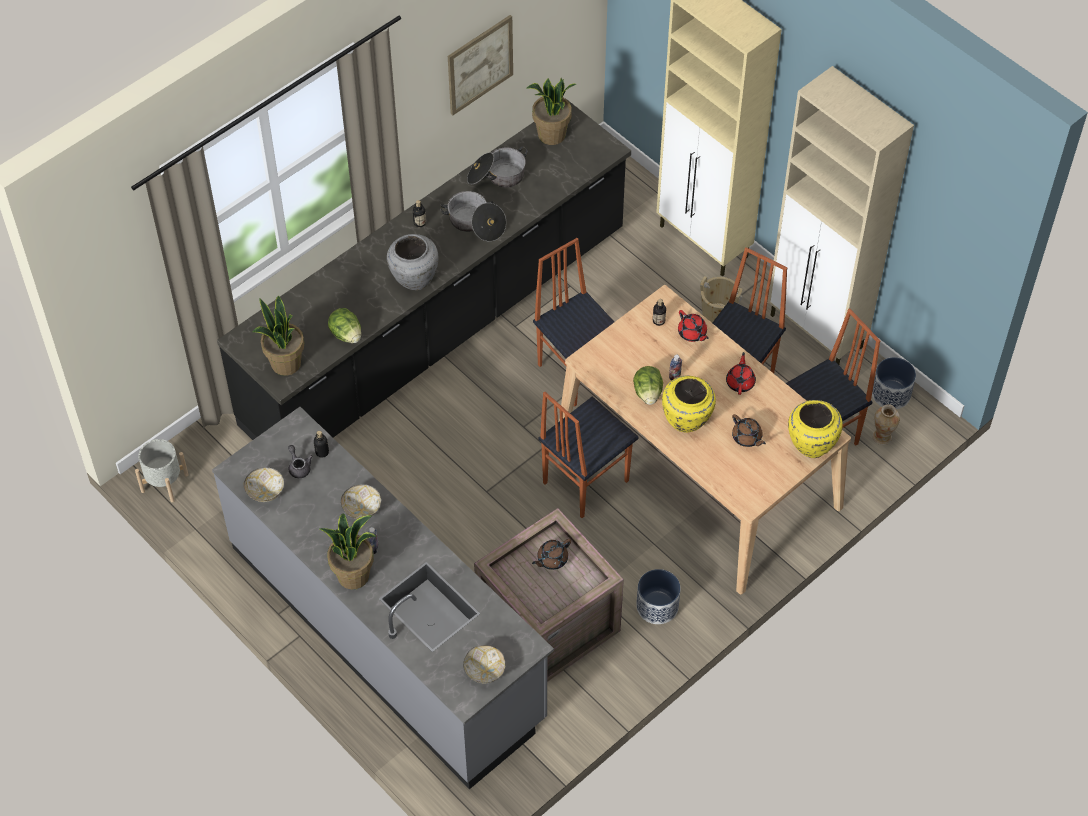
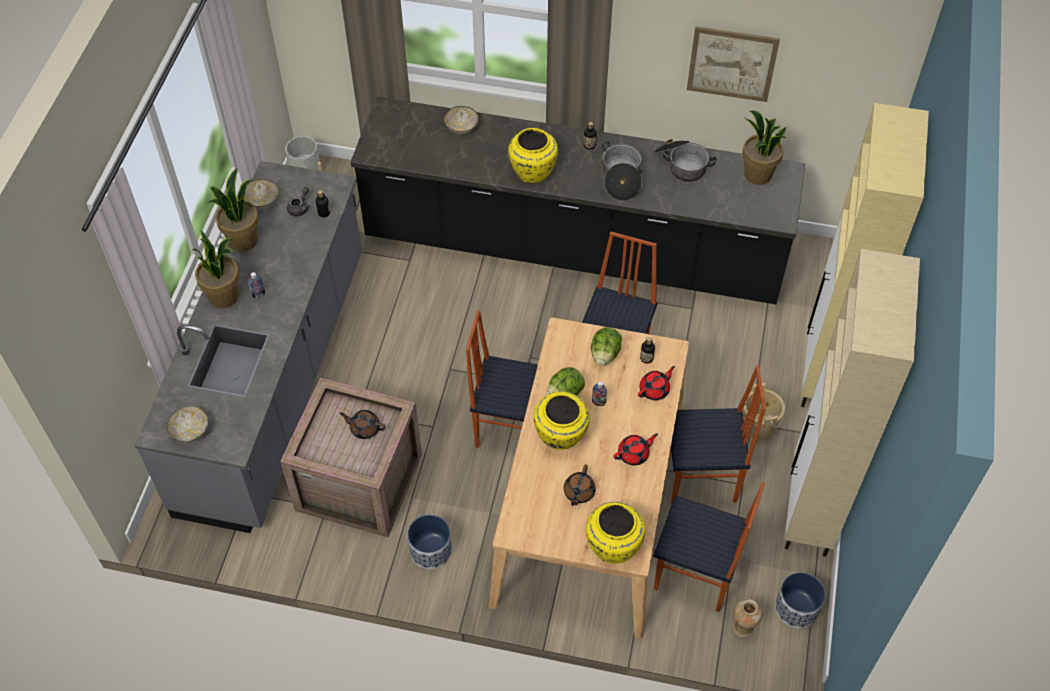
camera: 55 degrees right, 0 degrees up
(285, 363) = (386, 145): potted plant -> potted plant (243, 240)
(346, 334) = (443, 164): lettuce -> lettuce (605, 354)
(361, 509) = (289, 266): bowl -> bowl (461, 128)
(413, 278) = (533, 172): grey vase -> yellow vase
(692, 333) = (655, 389): red teapot -> red teapot turned 150 degrees counterclockwise

